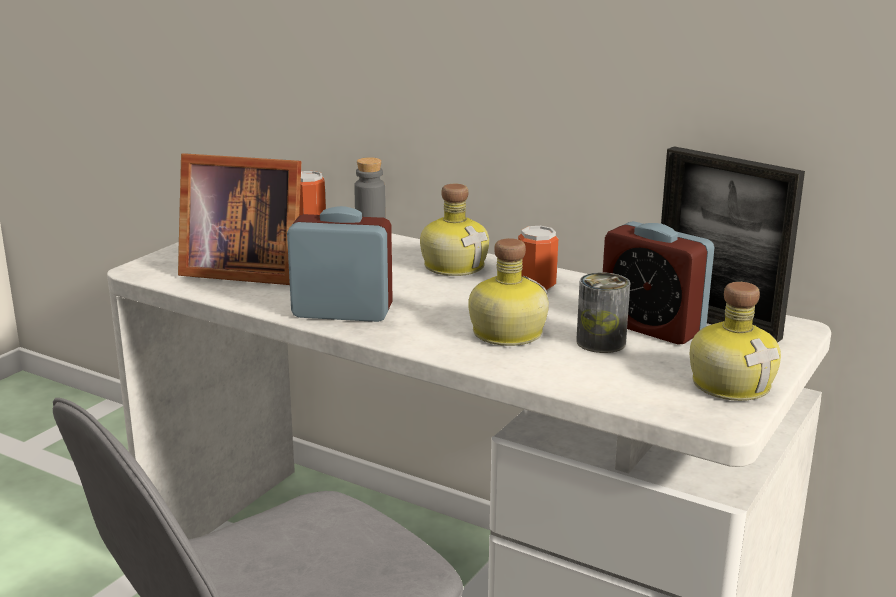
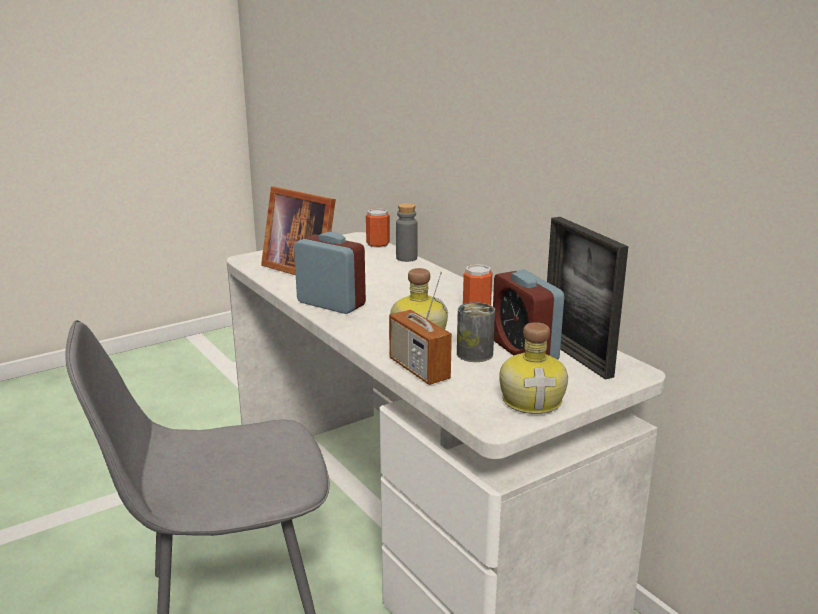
camera: 25 degrees right, 0 degrees up
(454, 266) = (437, 286): bottle -> none
(559, 375) = (419, 369): none -> radio

